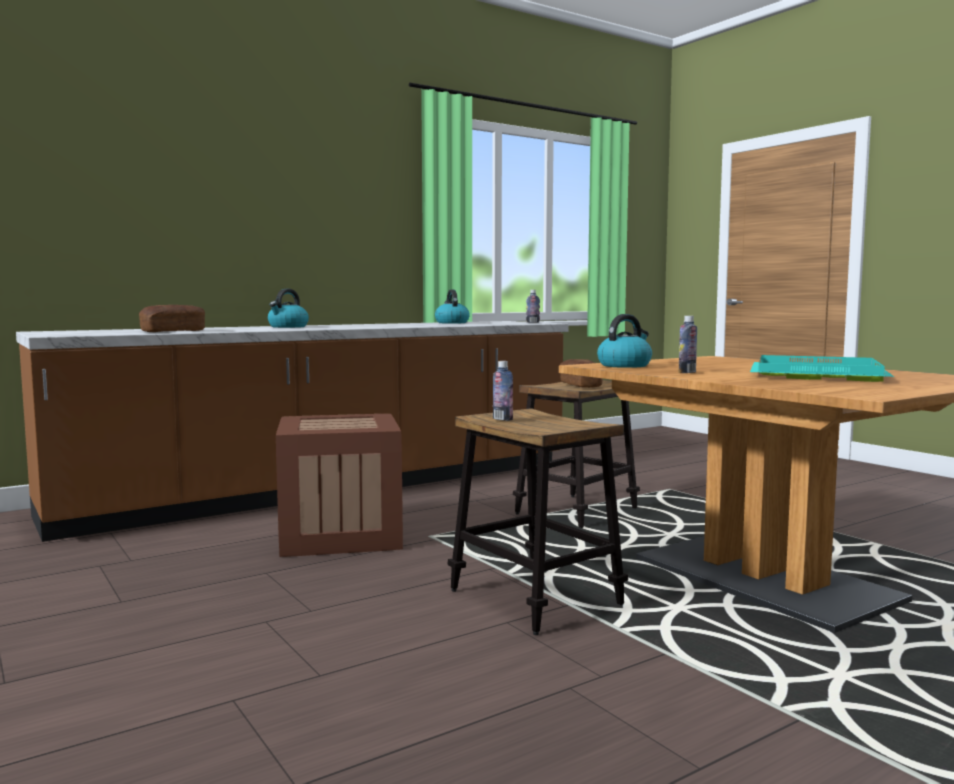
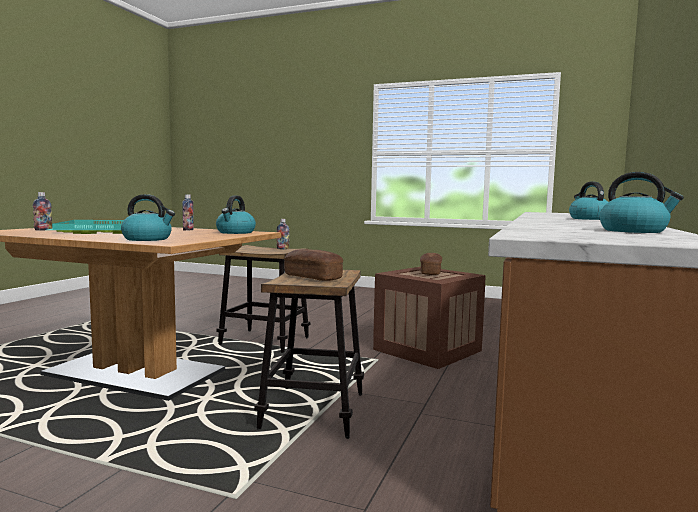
camera: 145 degrees right, 0 degrees up
(173, 331) = (545, 214): bread -> bread (430, 272)
(532, 322) = (570, 237): bottle -> bottle (43, 230)
(736, 361) = (148, 239): none -> kettle

